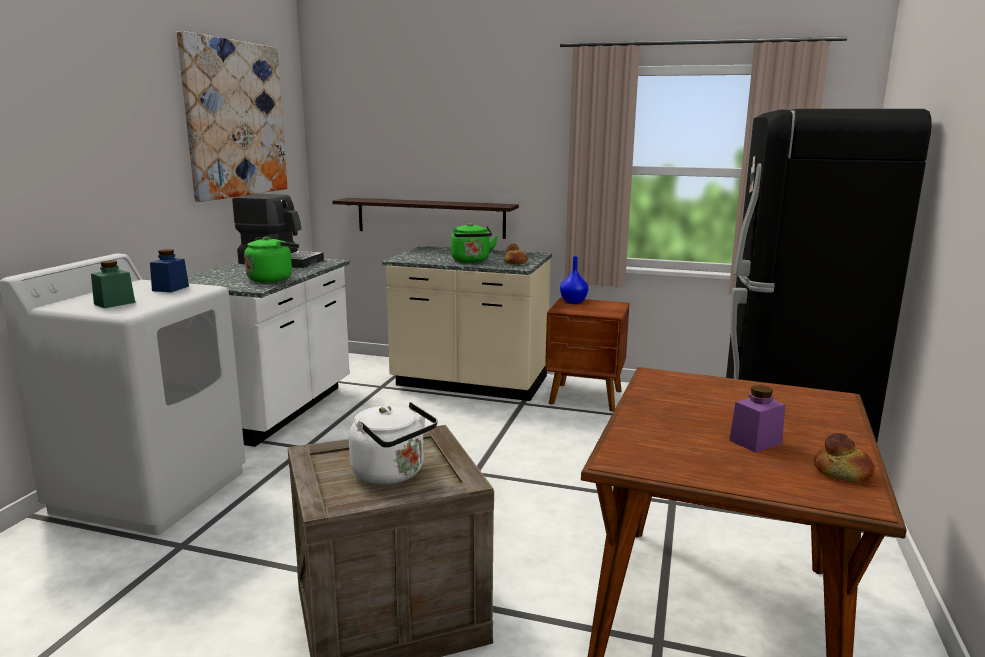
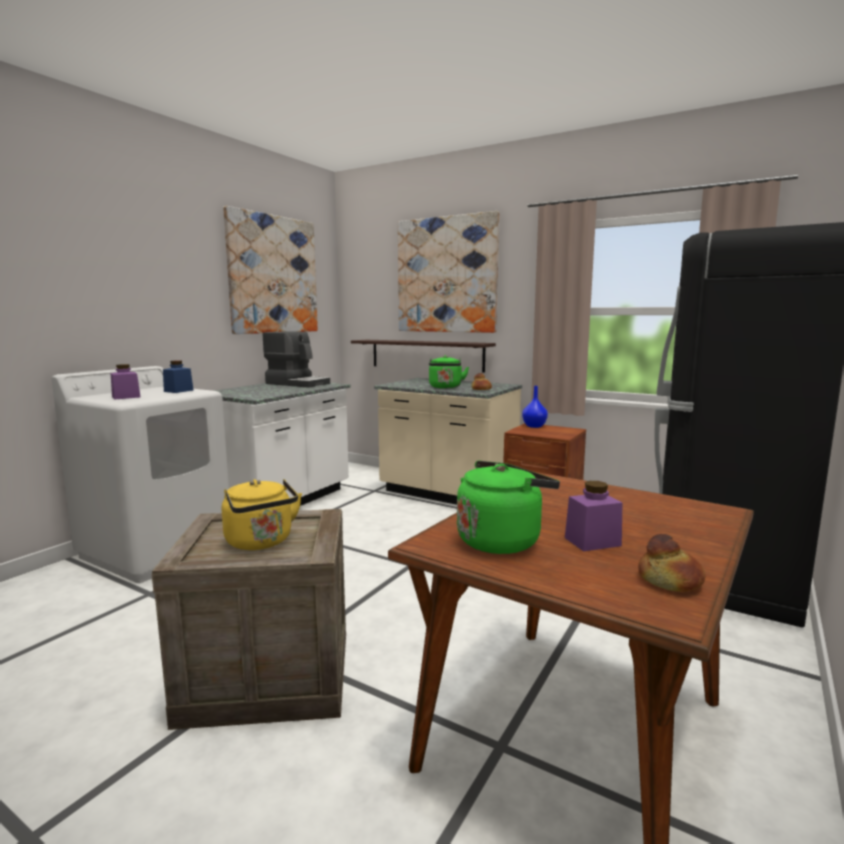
camera: 15 degrees right, 5 degrees down
(114, 303) = (126, 397): green jar -> purple jar
(272, 279) = (276, 393): green kettle -> green kettle (501, 540)
(392, 474) = (261, 542): white kettle -> yellow kettle
(455, 121) = (446, 275): none -> picture

